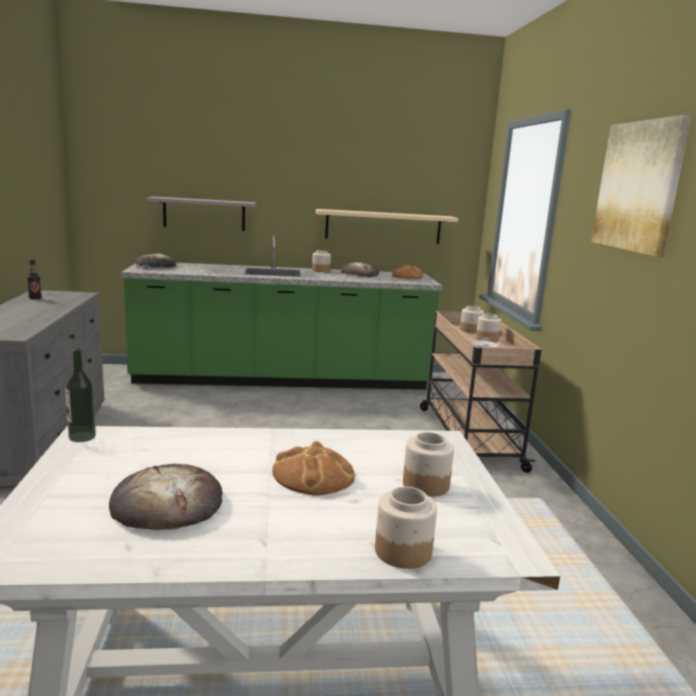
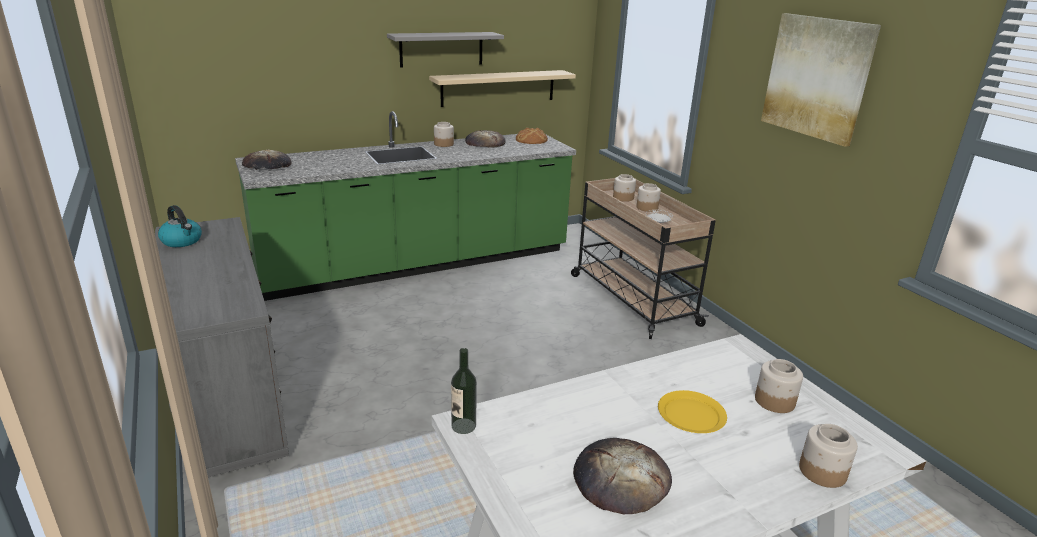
camera: 20 degrees left, 10 degrees up
(35, 298) = (182, 241): bottle -> kettle
(204, 214) = (306, 94): grey shelf -> grey shelf (441, 49)
(314, 475) = (691, 414): bread -> yellow plate

